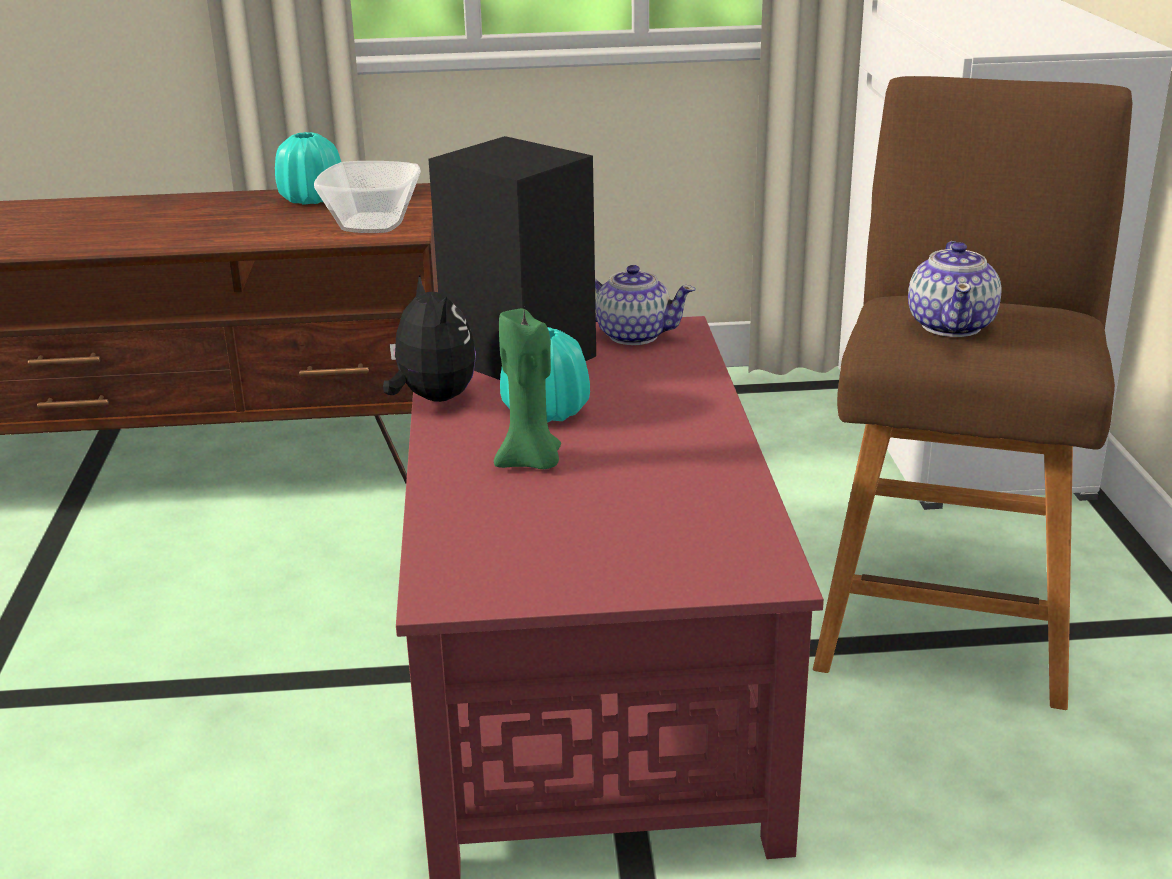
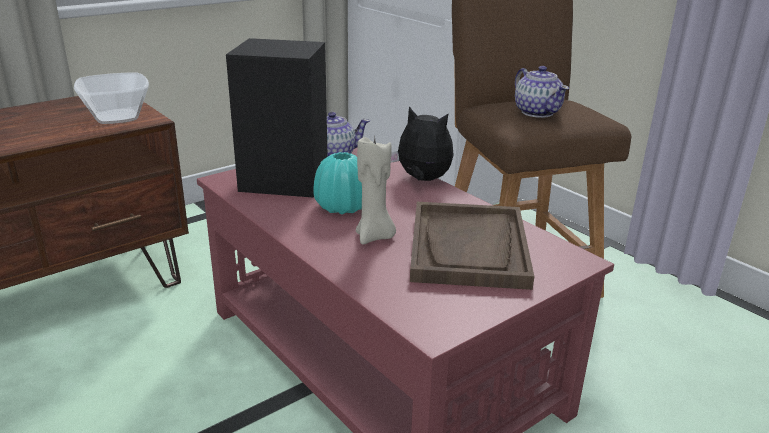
camera: 35 degrees left, 0 degrees up
(312, 199) = (48, 109): turquoise vase -> none
(432, 398) = (263, 216): plush toy -> plush toy (422, 180)
(531, 462) = (374, 237): green candle -> beige candle
(636, 512) = (469, 248): none -> brown tray

